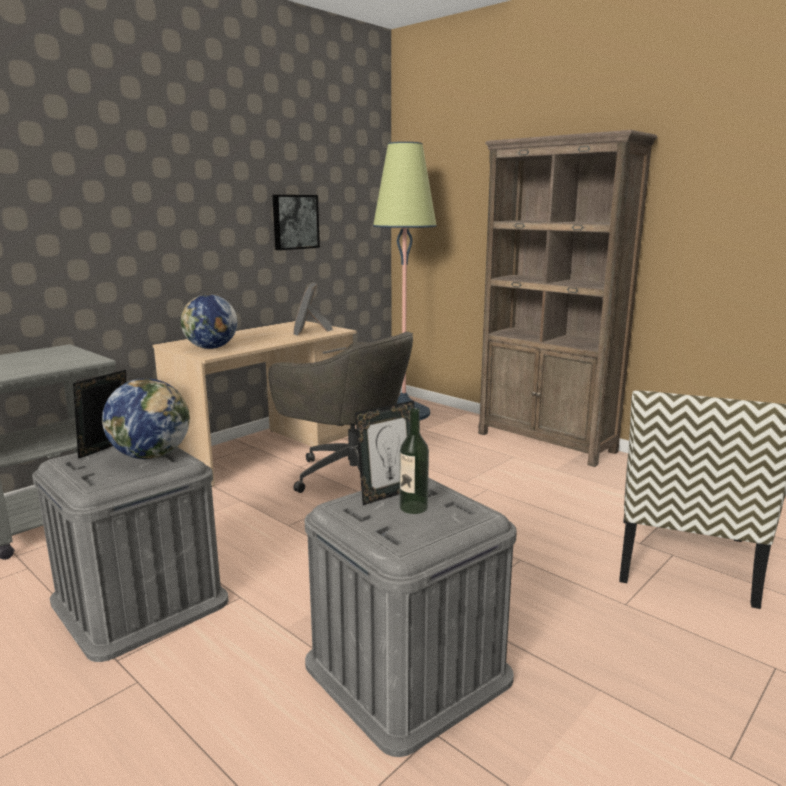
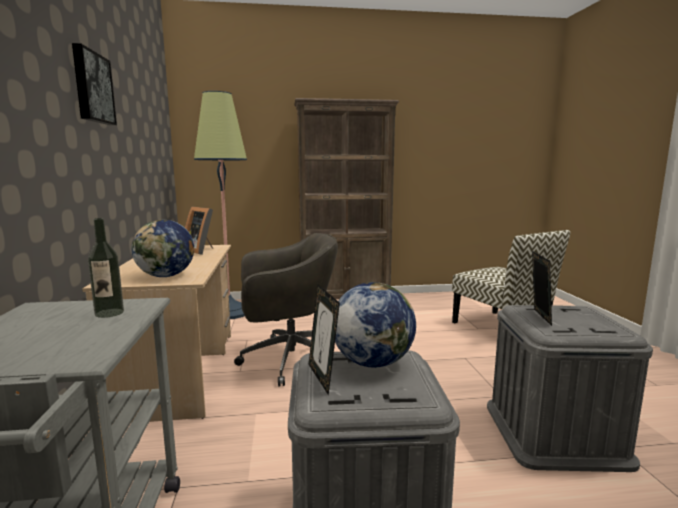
camera: 50 degrees left, 5 degrees down
(294, 222) = (139, 153): picture -> picture (92, 87)
(413, 507) = (565, 317): bottle -> bottle (109, 313)

